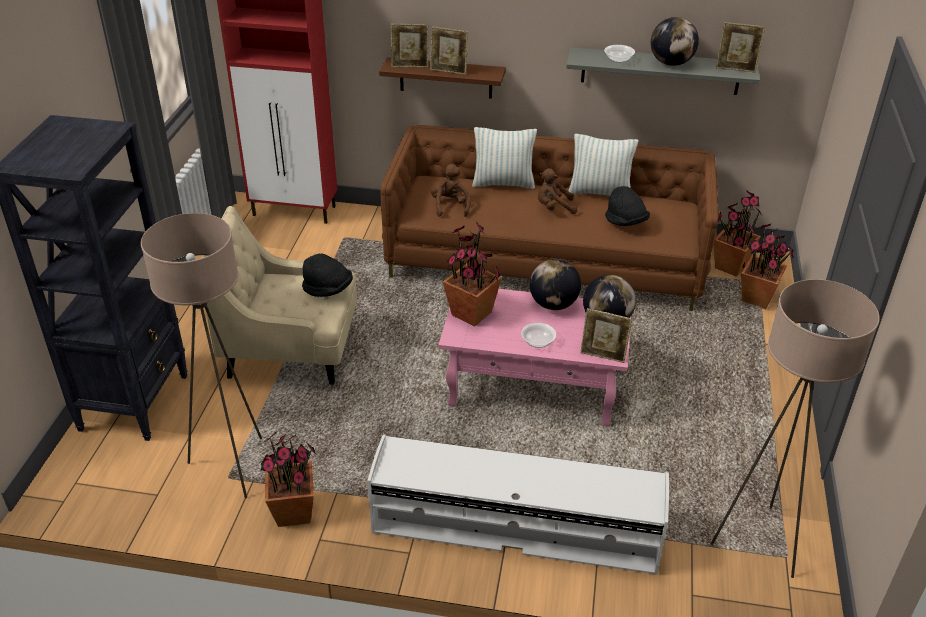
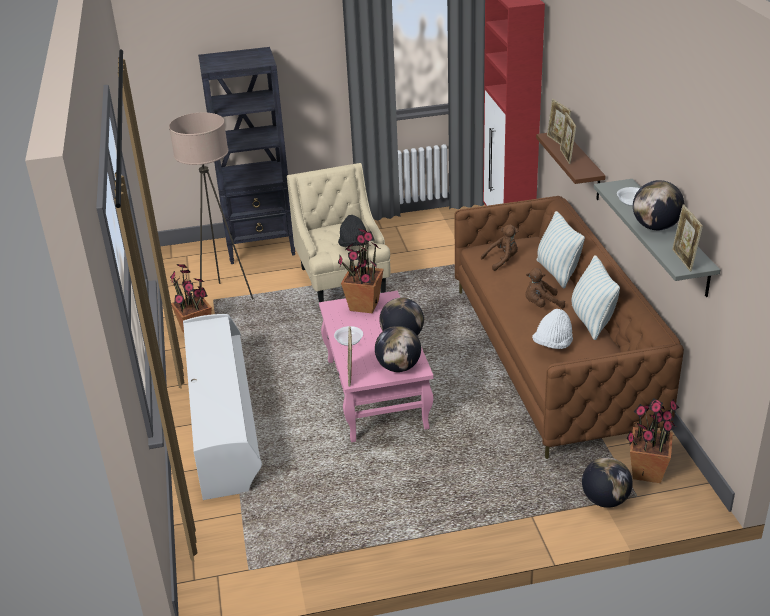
camera: 70 degrees right, 5 degrees down
(554, 208) = (541, 304): brown plush toy -> brown plush toy turned 75 degrees counterclockwise
(625, 222) = (553, 344): black hat -> white hat
(757, 299) = (605, 500): potted plant -> globe
(758, 542) = (259, 550): beige floor lamp -> none

